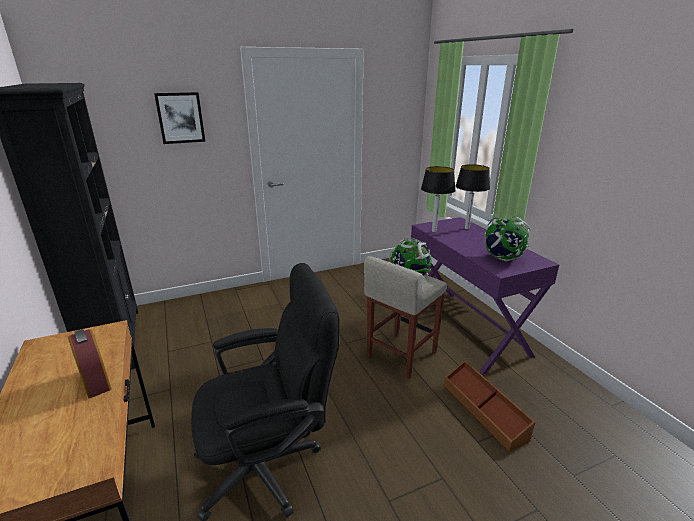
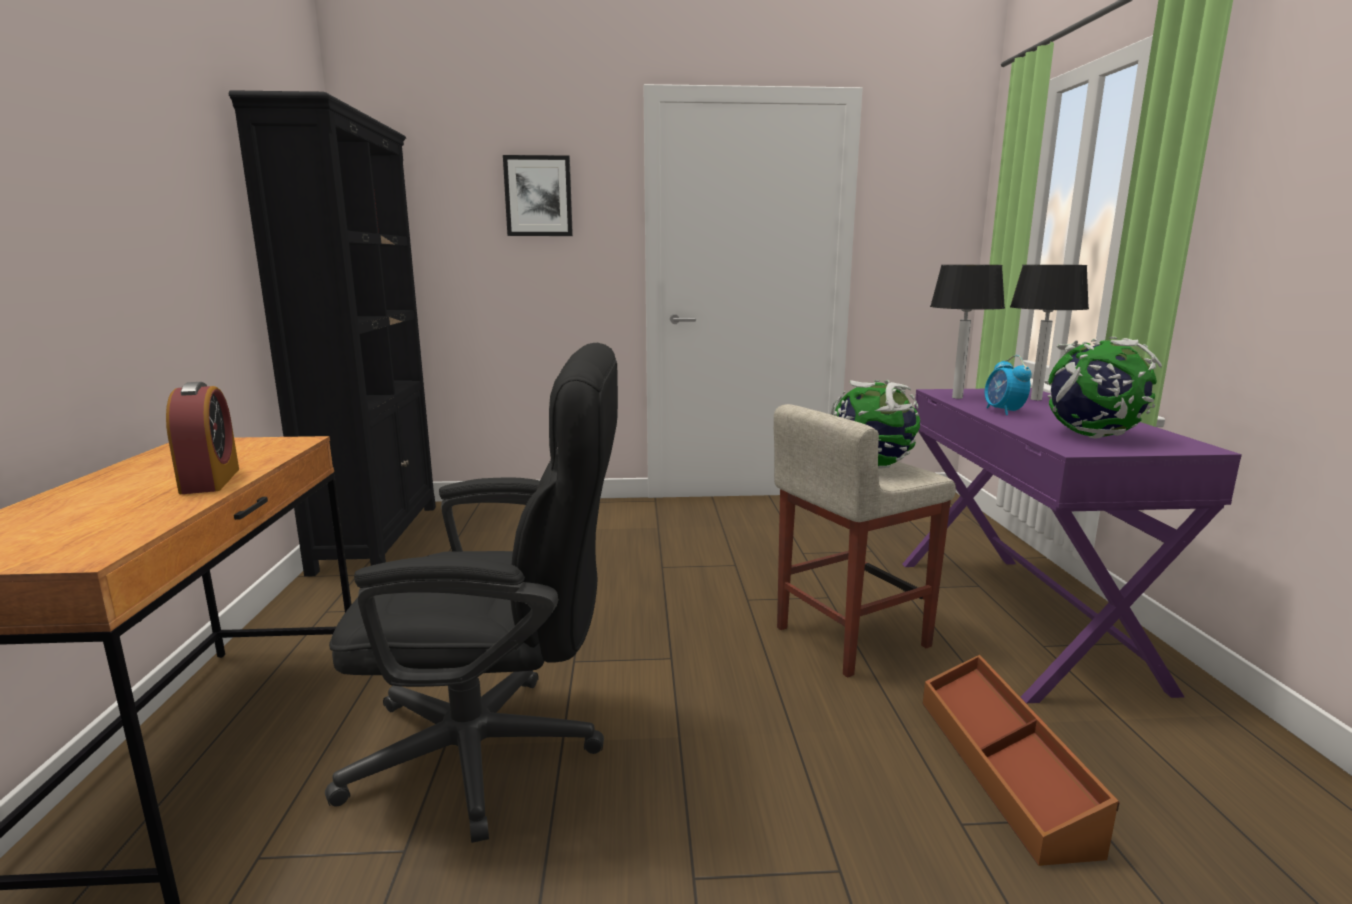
camera: 20 degrees right, 10 degrees down
(459, 242) = (1003, 411): none -> alarm clock

